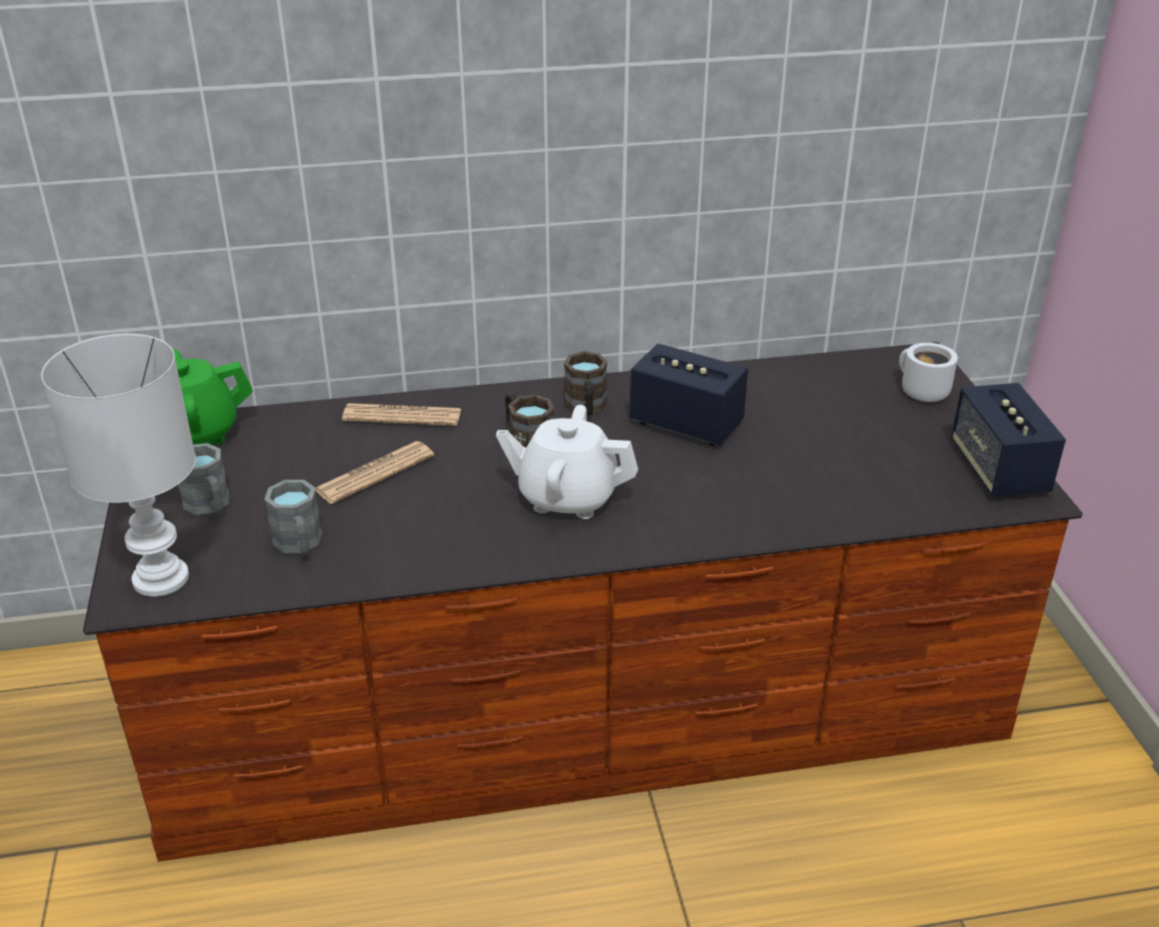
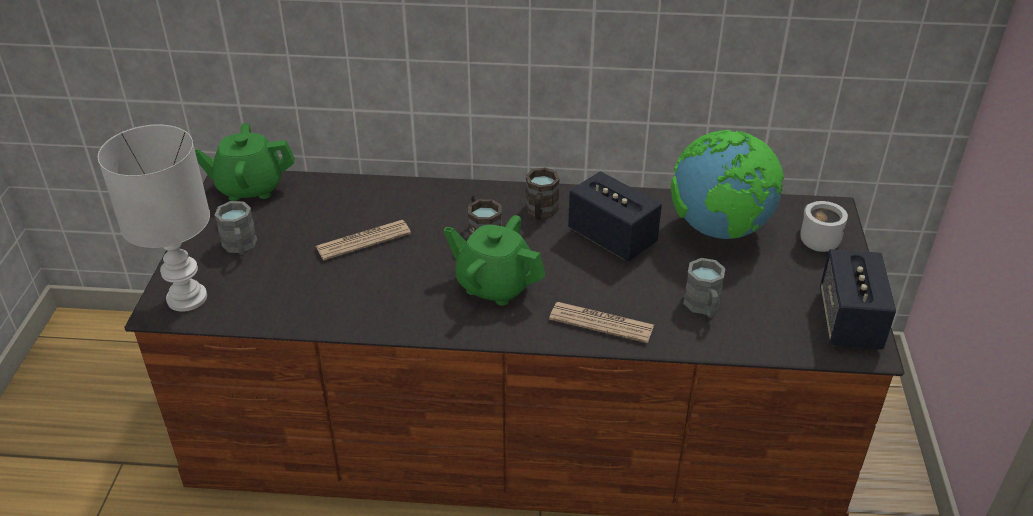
camera: 15 degrees right, 5 degrees up
(299, 545) = (289, 289): grey mug -> grey mug (703, 307)
(402, 416) = (402, 196): newspaper -> newspaper (601, 323)
(567, 497) = (494, 285): white teapot -> green teapot
(809, 397) = (720, 230): none -> globe

